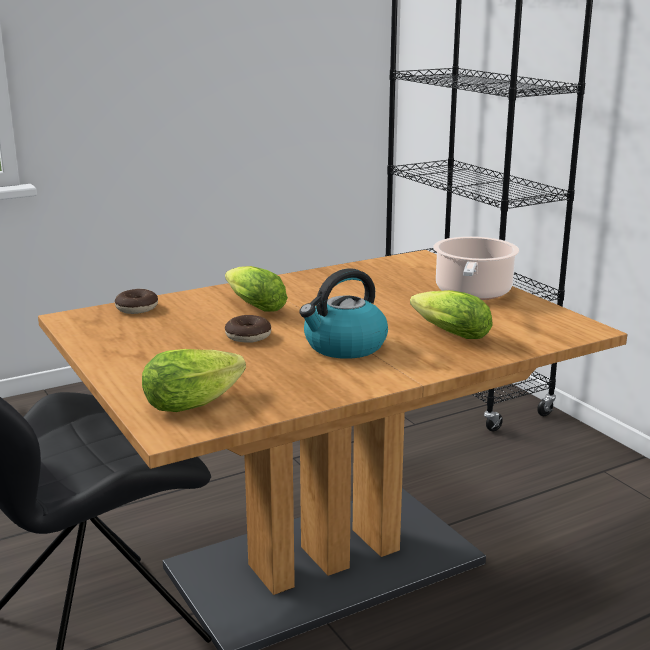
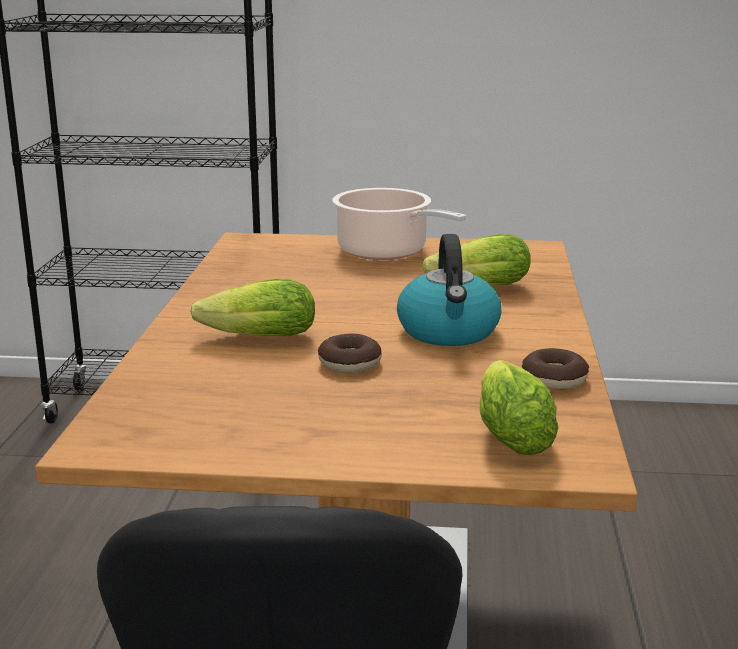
camera: 55 degrees left, 0 degrees up
(137, 308) = (140, 396): donut -> donut (554, 379)

